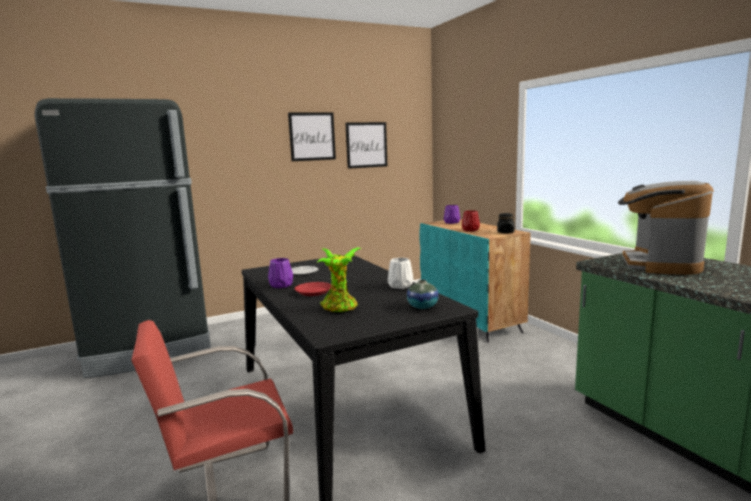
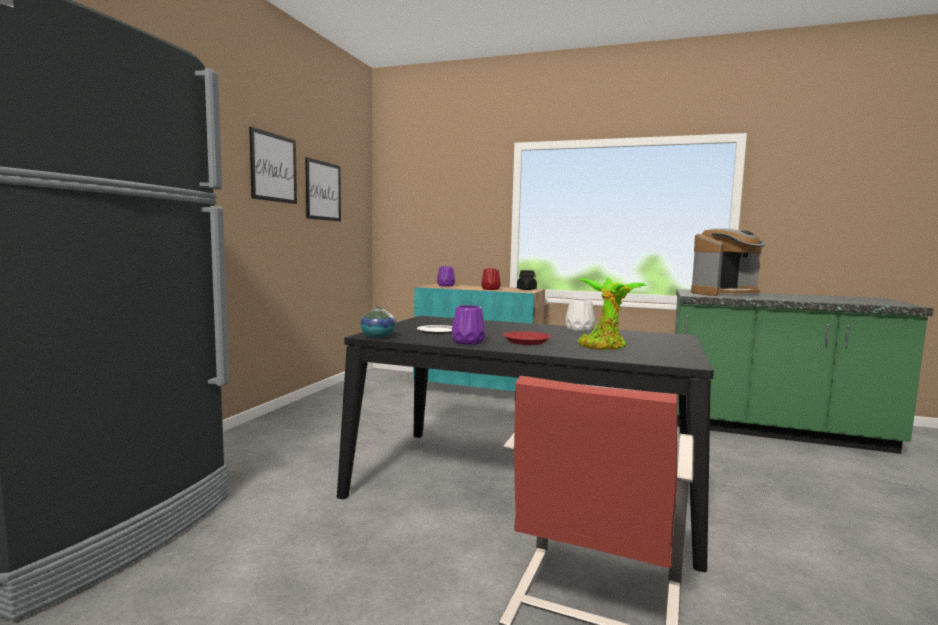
camera: 45 degrees left, 5 degrees down
(422, 306) = (655, 337): vase -> vase (378, 336)
(659, 264) = (725, 294): coffee machine -> coffee machine turned 90 degrees counterclockwise

